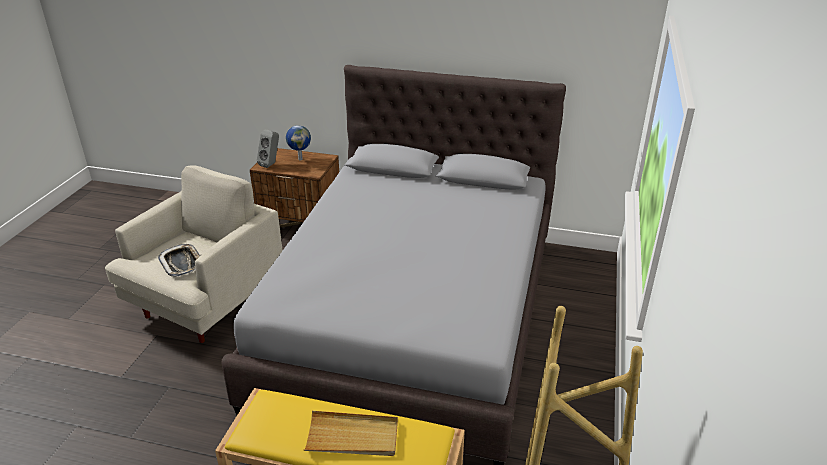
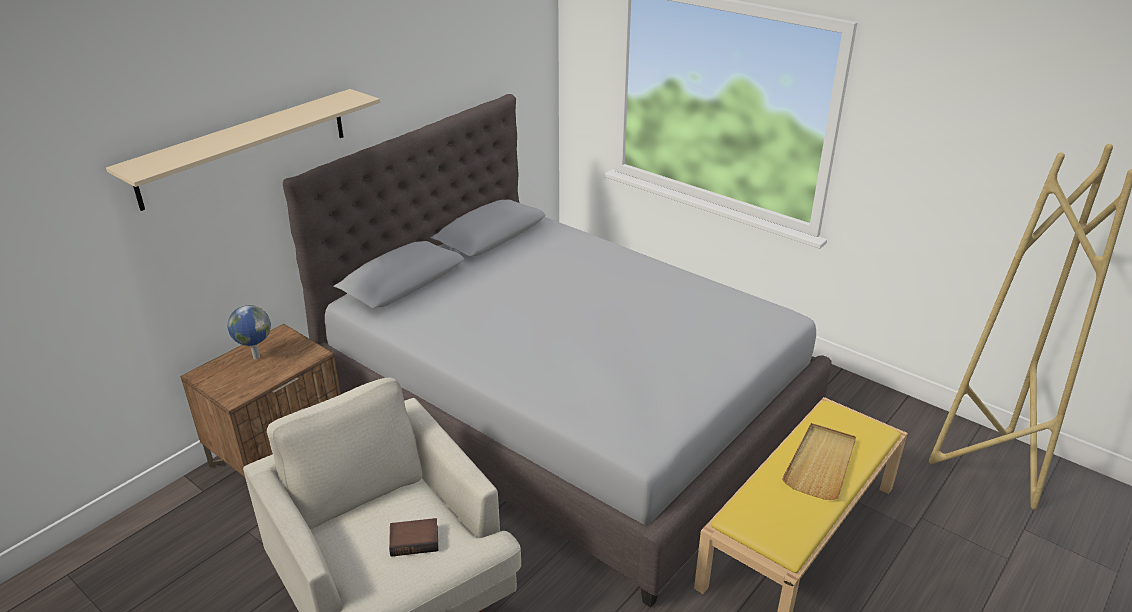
camera: 65 degrees left, 0 degrees up
(182, 263) = (415, 540): tray -> book
(271, 164) = (239, 386): grey speaker -> none
(333, 35) = (245, 147): none -> beige shelf

